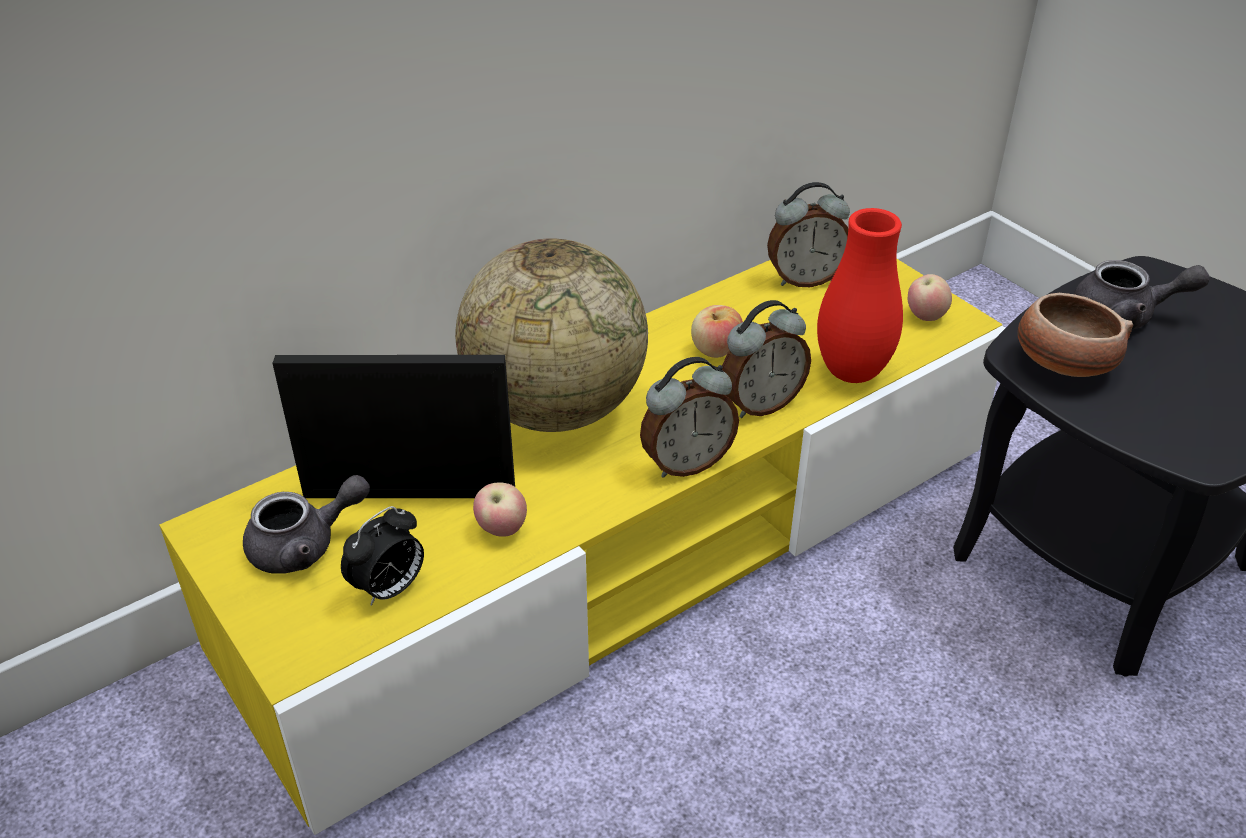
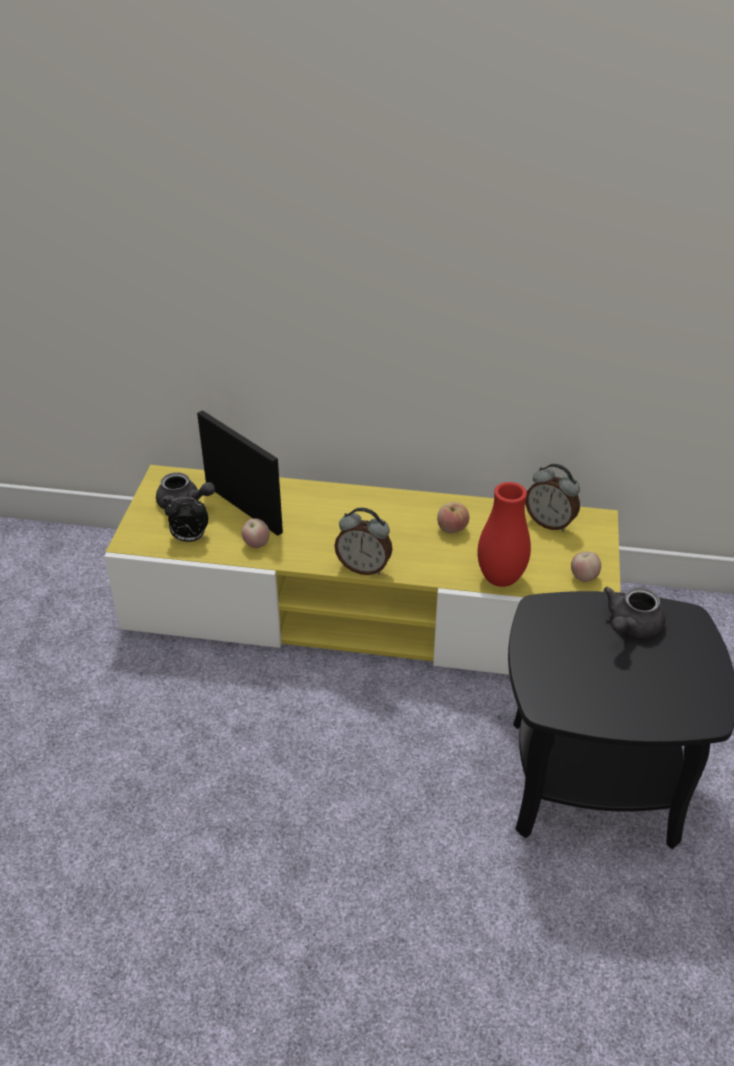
camera: 45 degrees right, 0 degrees up
(555, 408) = (344, 510): globe -> none
(760, 404) = (434, 564): alarm clock -> none
(1062, 364) = (553, 624): bowl -> none
(1125, 316) = (630, 626): grey teapot -> grey teapot turned 75 degrees clockwise

